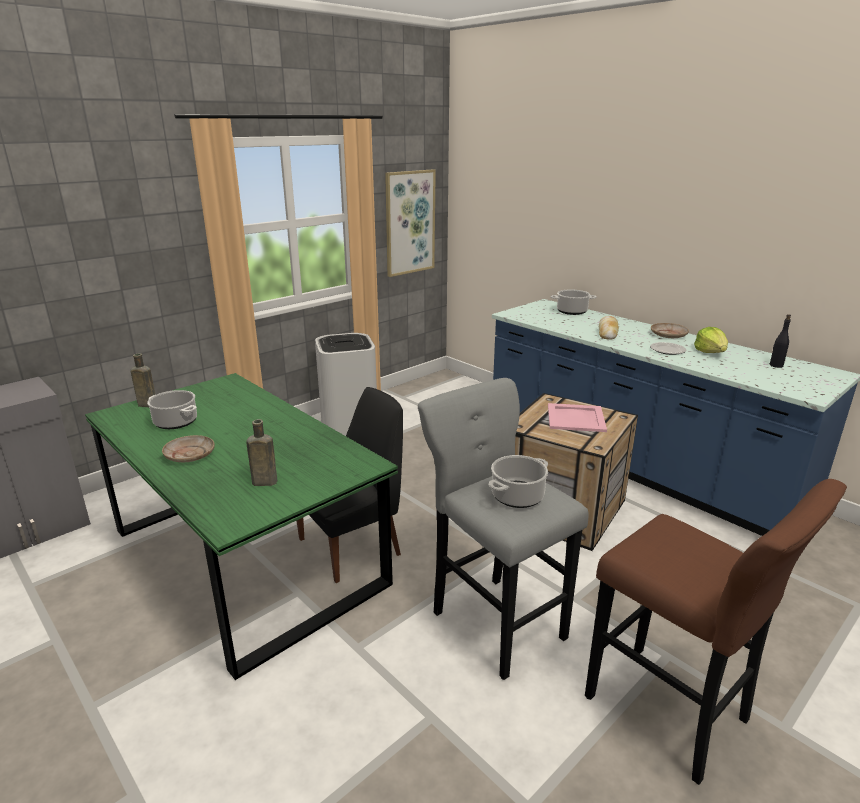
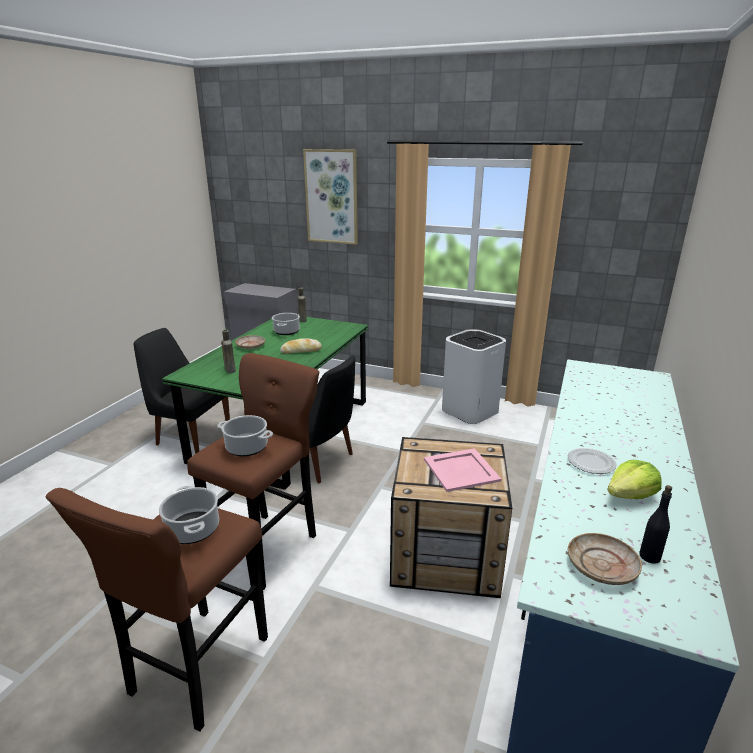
camera: 65 degrees right, 0 degrees up
(150, 660) = (191, 435): none -> black chair
(409, 223) = (614, 253): picture -> picture (331, 197)
(494, 620) = (268, 546): grey stool -> brown stool
(572, 311) = (648, 393): cooking pot -> cooking pot (193, 530)
(607, 332) = (602, 421): bread -> bread (301, 351)
(668, 335) = (656, 460): beige plate -> beige plate (602, 566)

